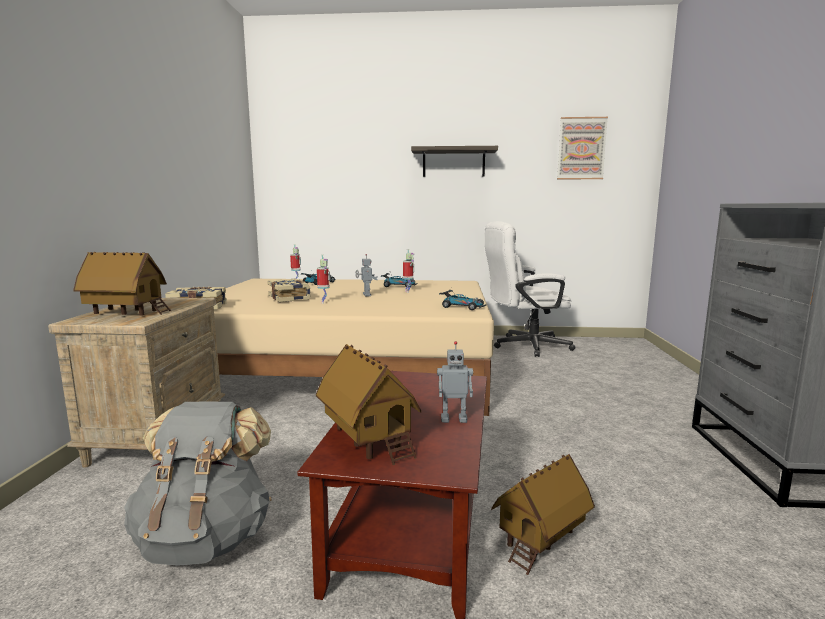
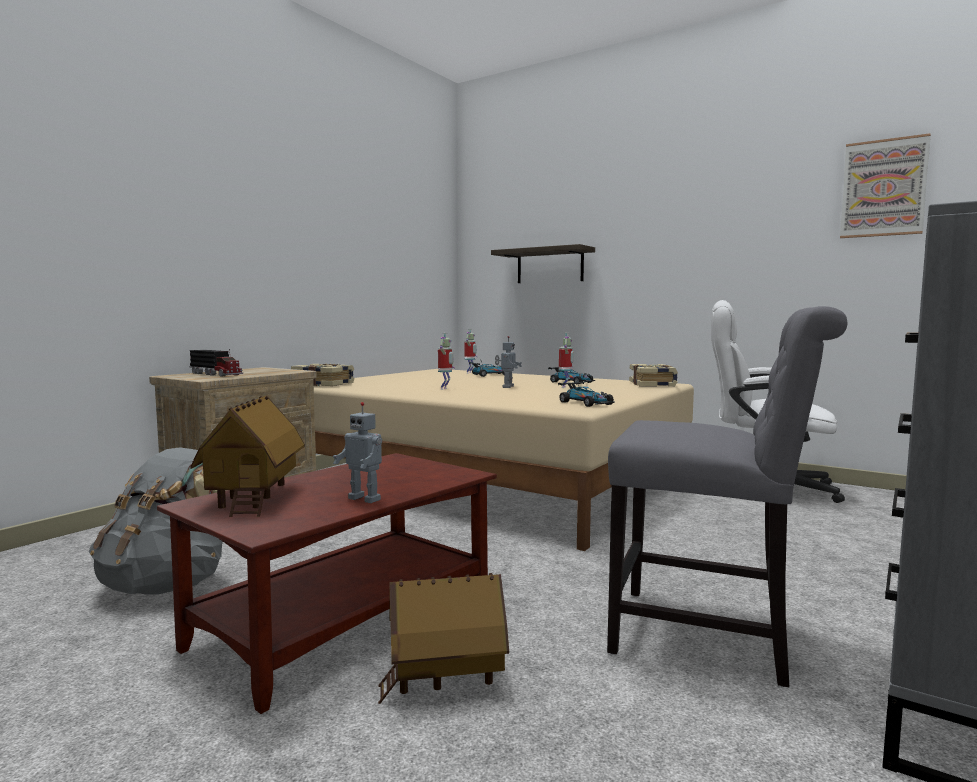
camera: 30 degrees right, 5 degrees down
(126, 313) = (216, 374): toy house -> toy truck
(290, 298) = (422, 384): book -> book (653, 385)
(453, 163) = (683, 225): shelf -> shelf (550, 266)
(628, 457) = (711, 637): none -> grey chair

